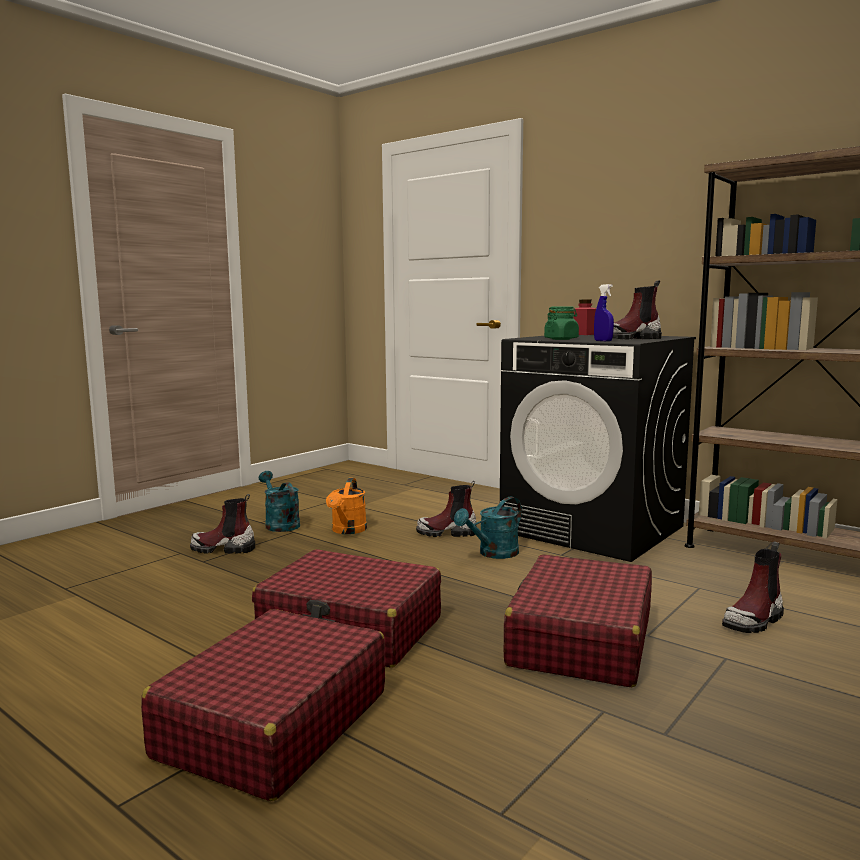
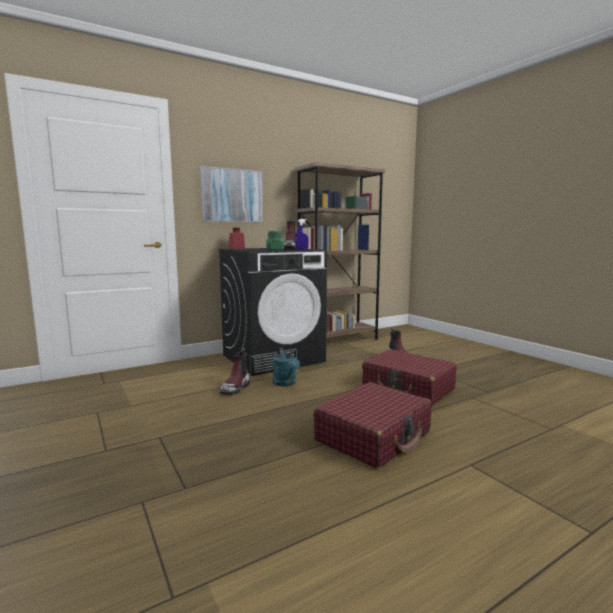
camera: 70 degrees left, 0 degrees up
(223, 549) = (162, 475): boot -> none
(273, 724) = (491, 472): red suitcase -> none
(279, 524) = (128, 441): turquoise watering can -> none
(347, 531) = (188, 416): orange watering can -> none
(603, 245) = (232, 195): none -> picture

